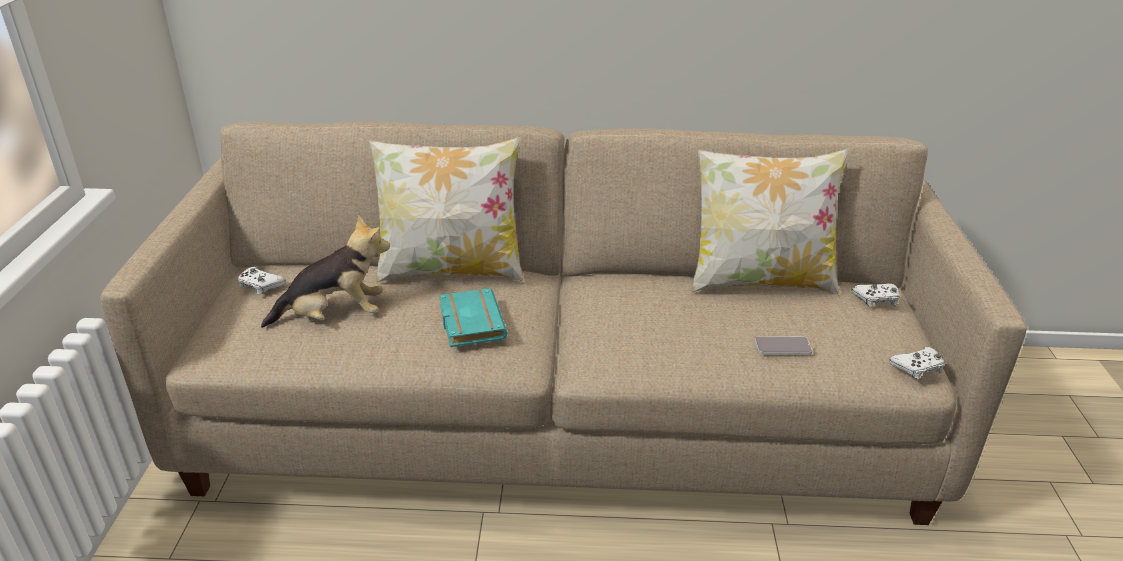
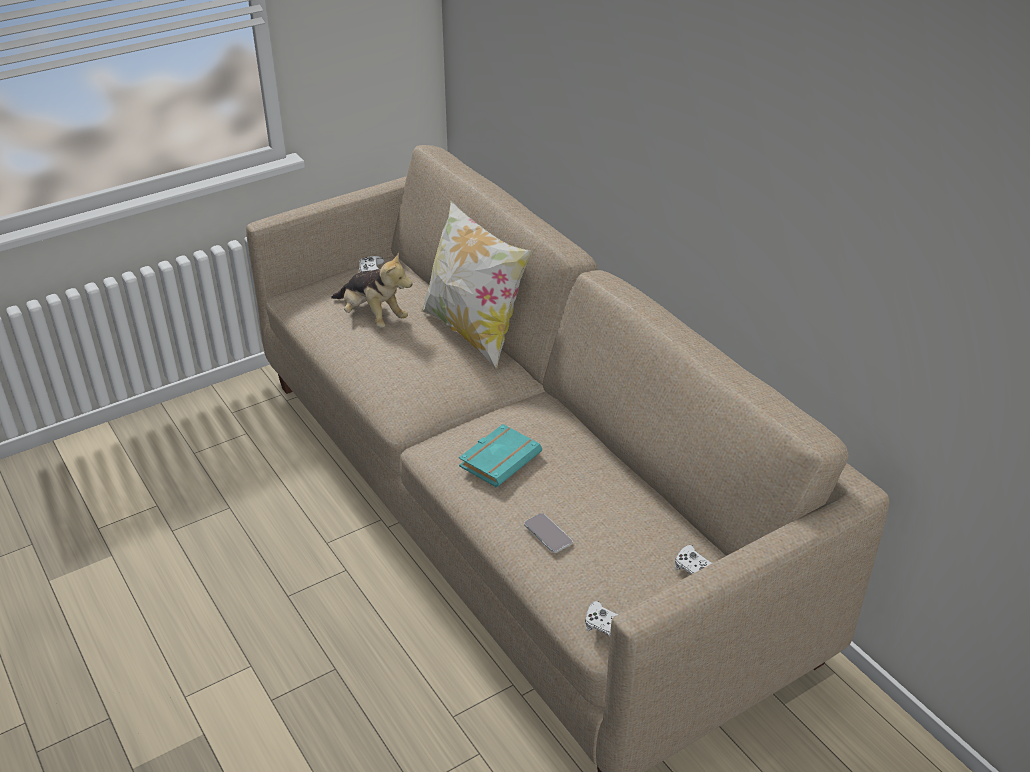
camera: 55 degrees right, 5 degrees up
(469, 322) = (412, 370): turquoise book -> turquoise book (499, 459)
(759, 281) = (642, 489): pillow -> none

